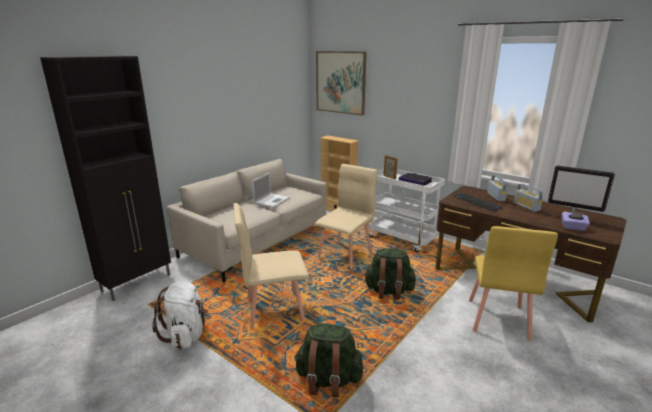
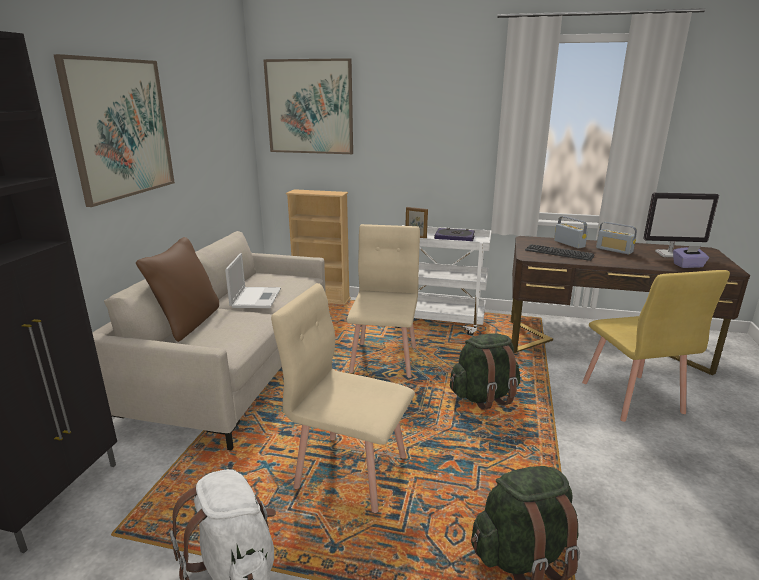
camera: 25 degrees left, 0 degrees up
(205, 96) = (120, 129): none -> picture
(226, 208) = (188, 322): none -> brown pillow
(274, 309) = (351, 471): beige chair -> beige chair turned 60 degrees clockwise

